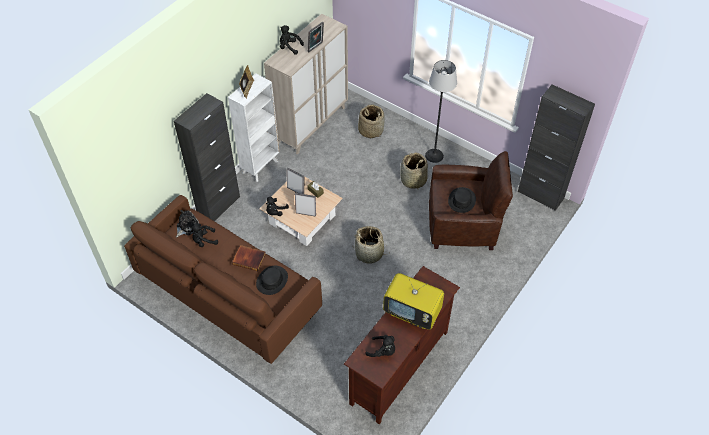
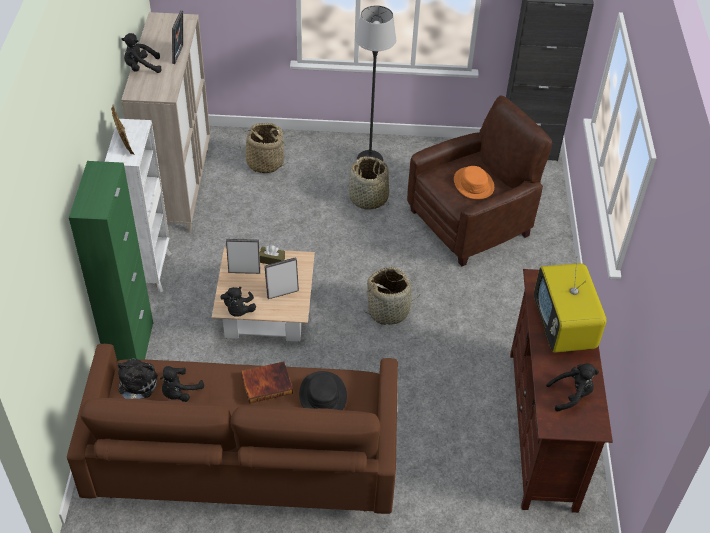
camera: 35 degrees left, 5 degrees down
(219, 206) = (131, 349): black cabinet -> green cabinet
(413, 312) = (563, 329): television -> television turned 90 degrees clockwise
(462, 200) = (473, 184): black hat -> orange hat

